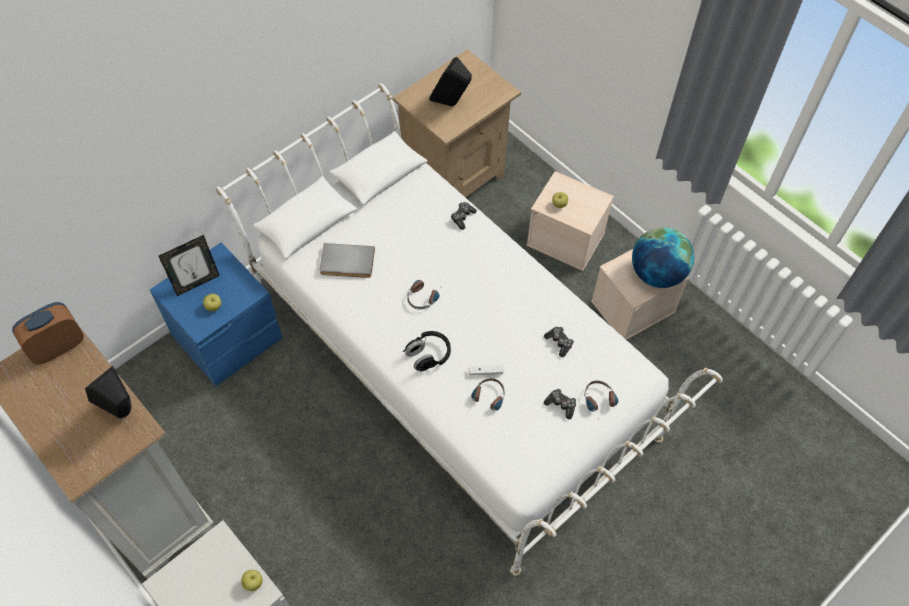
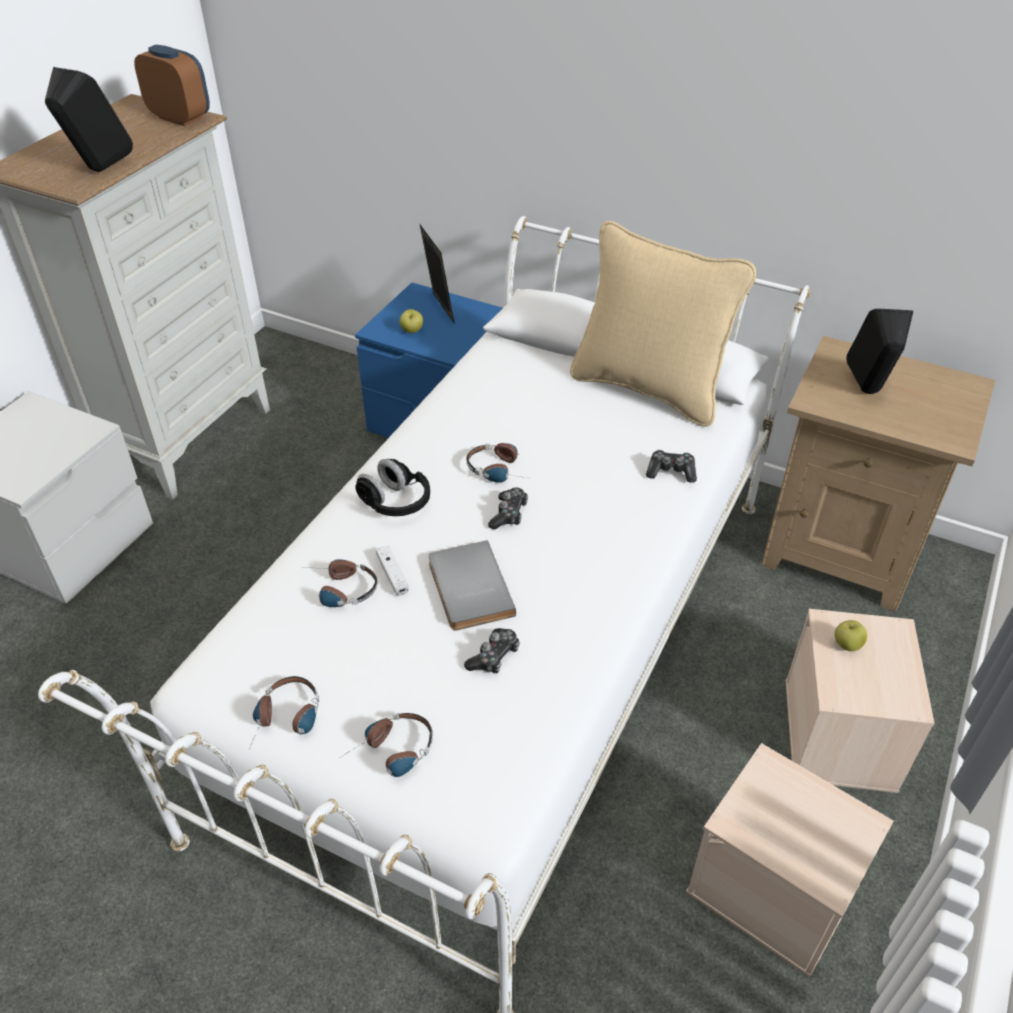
camera: 70 degrees right, 15 degrees down
(197, 283) = (439, 309): picture frame -> picture frame turned 150 degrees counterclockwise
(253, 583) = (34, 474): apple -> none
(347, 263) = (510, 383): grey book -> grey book (467, 589)
(387, 197) = (649, 388): none -> beige pillow
(561, 405) = (367, 693): game controller -> game controller (509, 514)
(565, 445) = (286, 722): none -> headphones
(656, 274) = (809, 847): globe -> none

